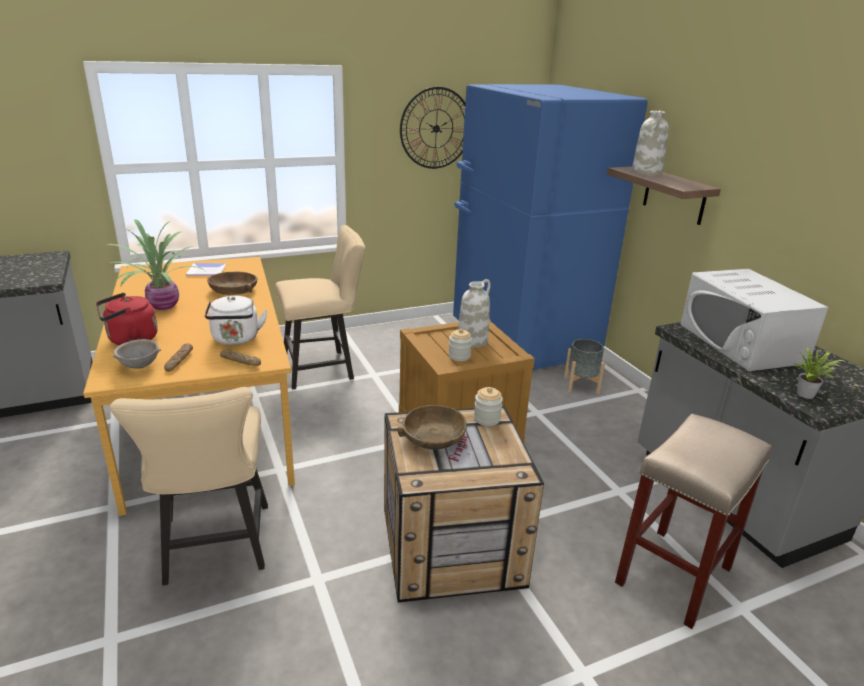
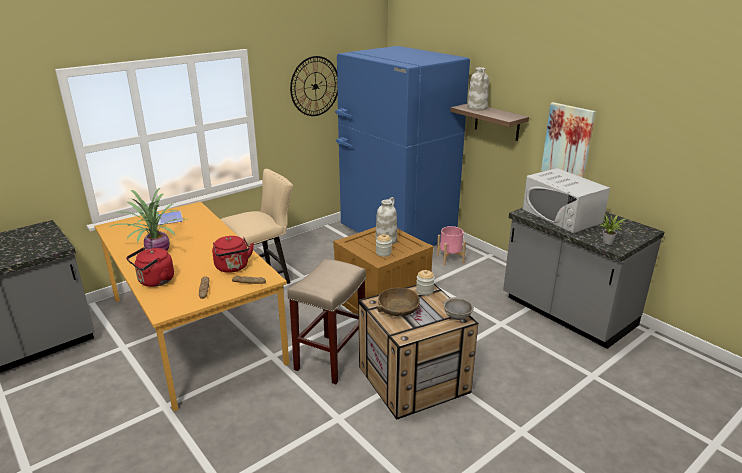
camera: 15 degrees left, 0 degrees up
(140, 366) = (178, 298): grey bowl -> grey bowl (457, 317)
(216, 549) = (259, 417): beige chair -> none
(234, 290) = (202, 231): brown bowl -> none
(236, 339) = (233, 267): white kettle -> red kettle
(581, 385) = (450, 259): grey planter -> pink planter
(674, 577) = (551, 367): beige stool -> beige stool (330, 359)
(775, 231) = (568, 142): none -> picture

